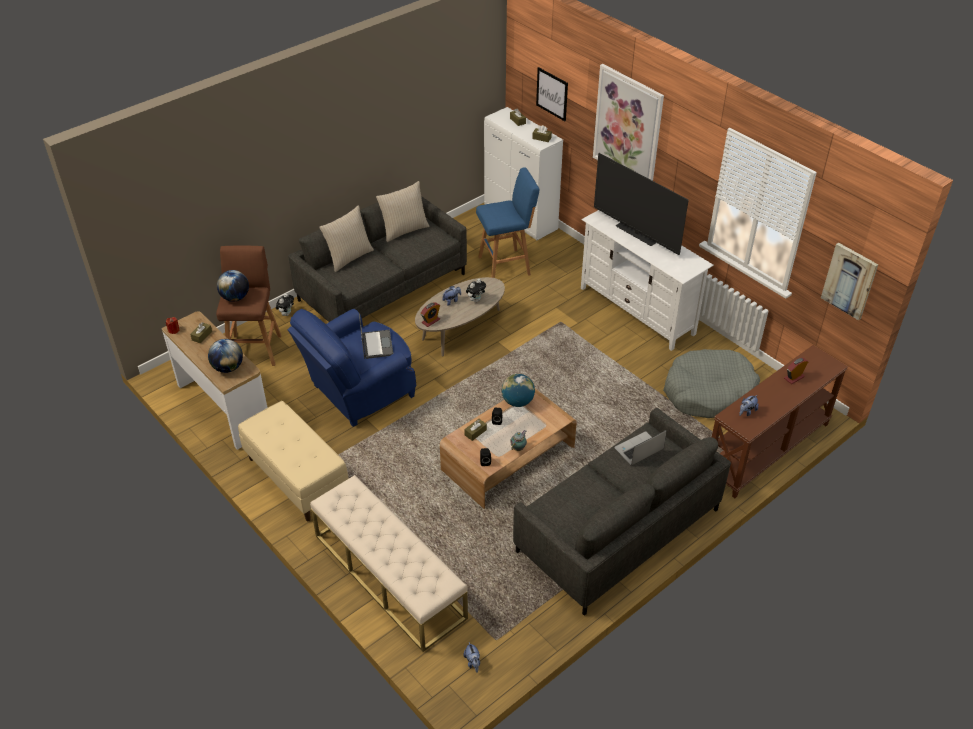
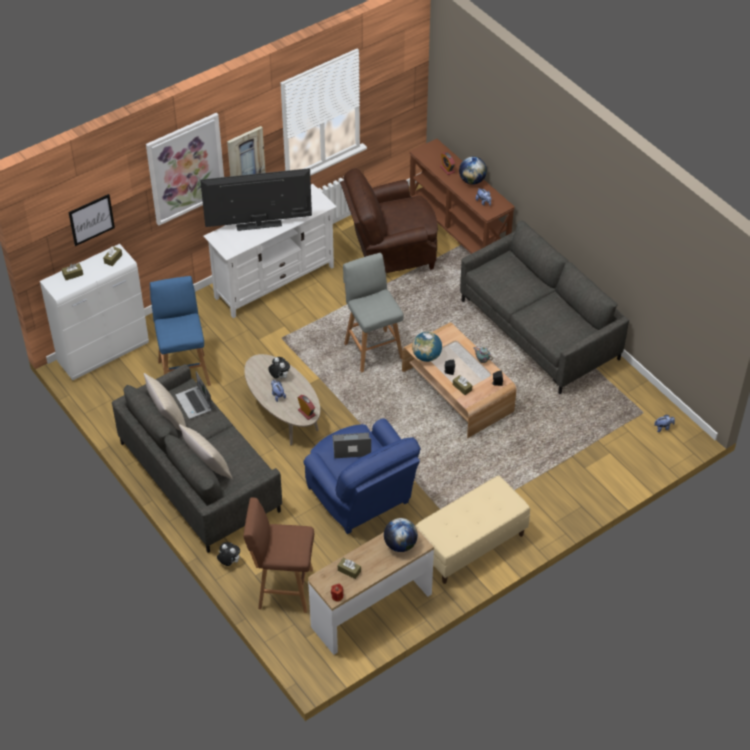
camera: 85 degrees left, 5 degrees up
(235, 297) = (287, 548): globe -> globe (472, 180)
(389, 576) = (583, 477): beige bench -> none
(558, 388) = (373, 349): none -> grey stool
(635, 234) = (259, 225): television -> television turned 150 degrees counterclockwise
(638, 450) = (501, 280): laptop -> laptop (194, 403)
(708, 392) = (390, 252): grey dog bed -> brown armchair
(849, 280) = (402, 91): picture -> picture (245, 156)

